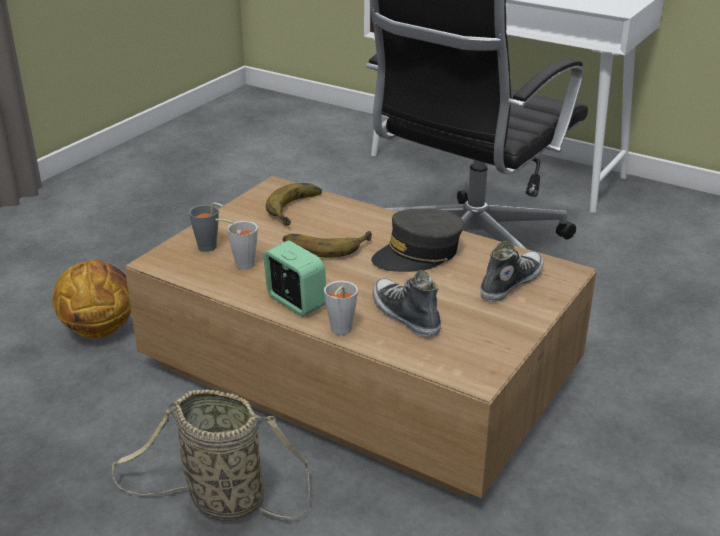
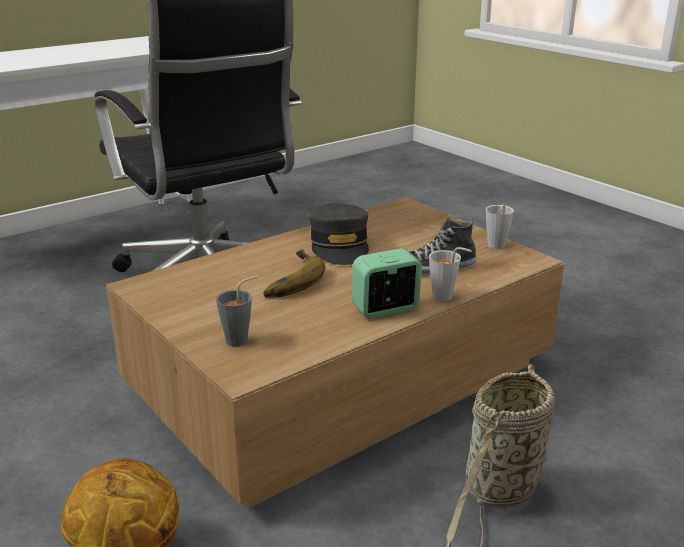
camera: 70 degrees left, 5 degrees down
(240, 264) = (291, 326): grey cup -> grey cup (495, 247)
(300, 209) = (203, 281): banana -> none
(510, 283) = (409, 224): shoe -> none

